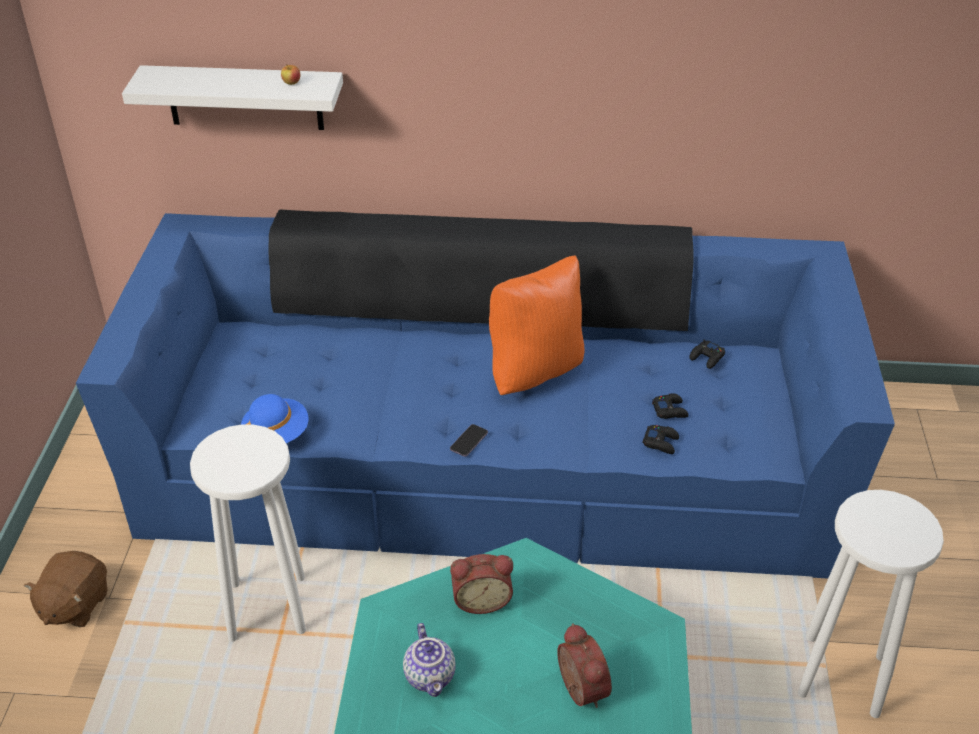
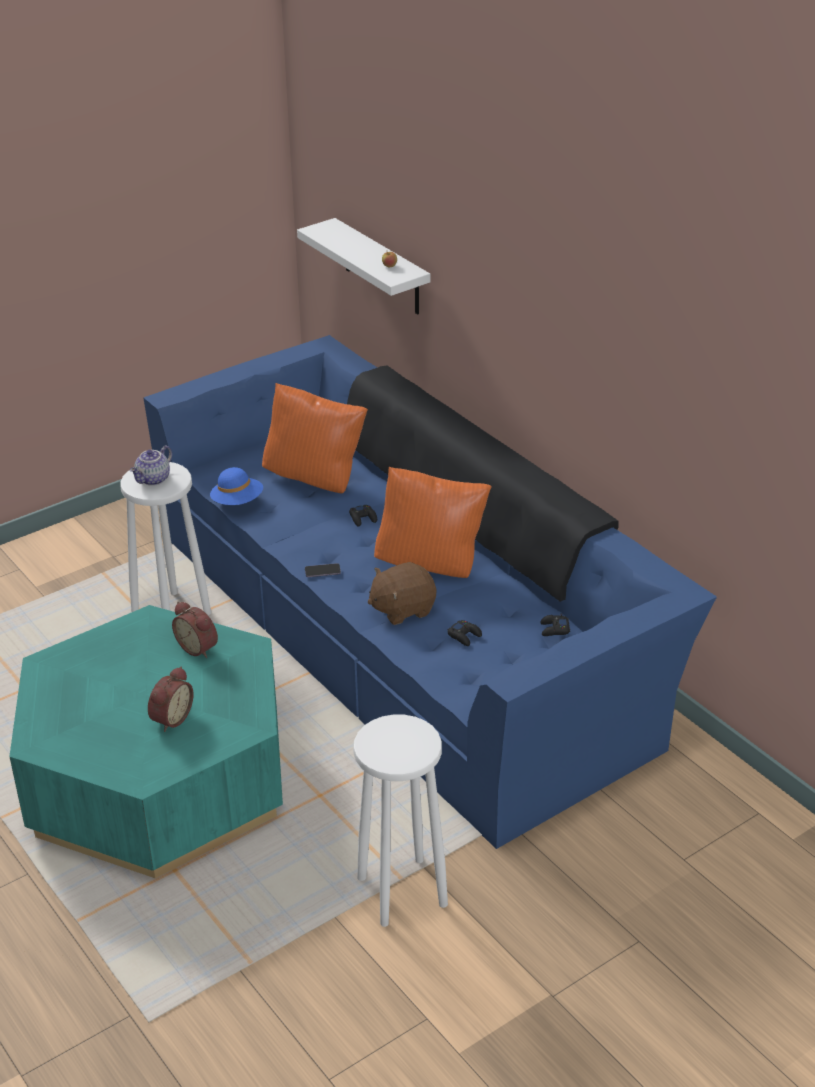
camera: 50 degrees right, 5 degrees down
(74, 605) = (95, 549): brown plush toy -> brown plush toy (402, 609)
(309, 365) = (315, 479): none -> orange pillow
(431, 676) = (120, 659): teapot -> teapot (153, 479)
(661, 442) = (426, 647): black game controller -> black game controller (363, 518)

